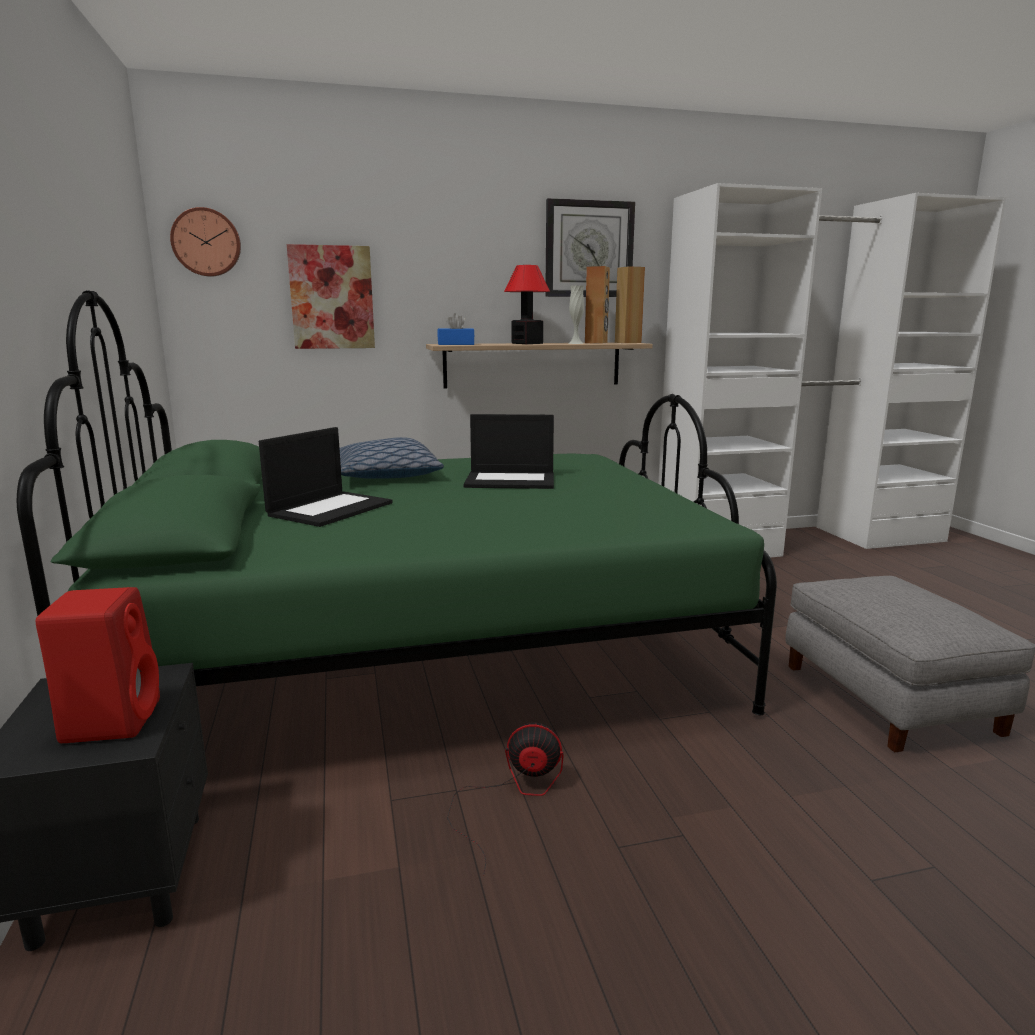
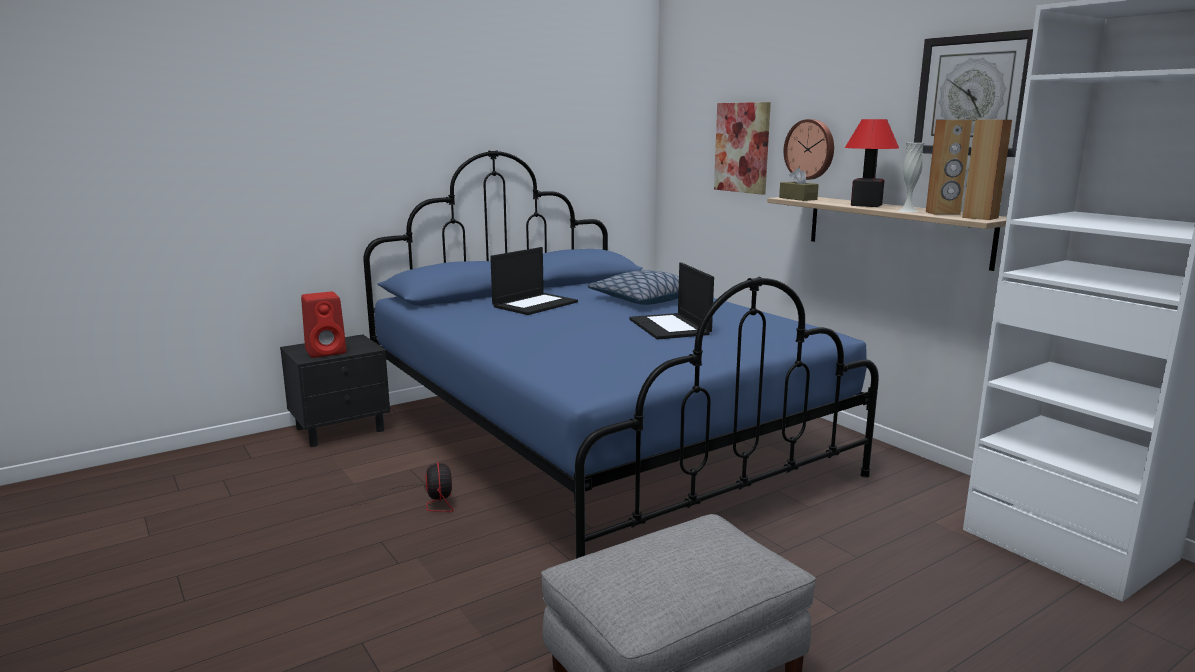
camera: 70 degrees right, 0 degrees up
(206, 242) = (680, 103): wall clock -> wall clock (810, 149)
(330, 509) = (535, 304): laptop -> laptop turned 60 degrees counterclockwise
(427, 651) = (597, 440): green bed -> blue bed
(456, 344) = (798, 198): blue tissue box -> brown tissue box

